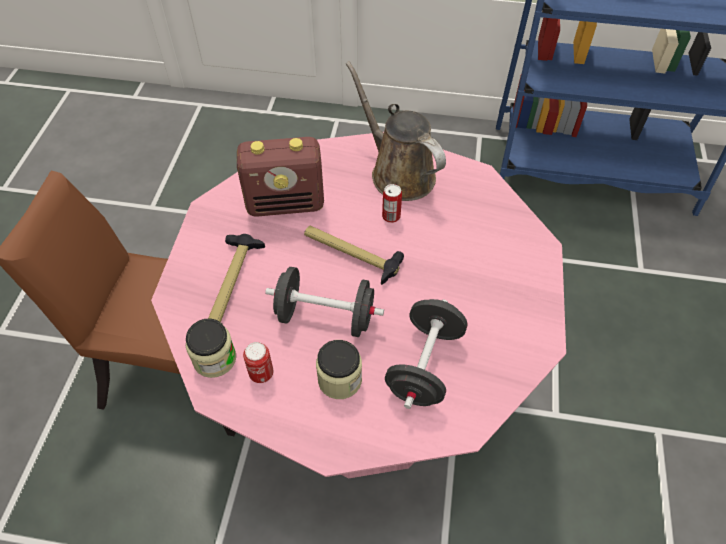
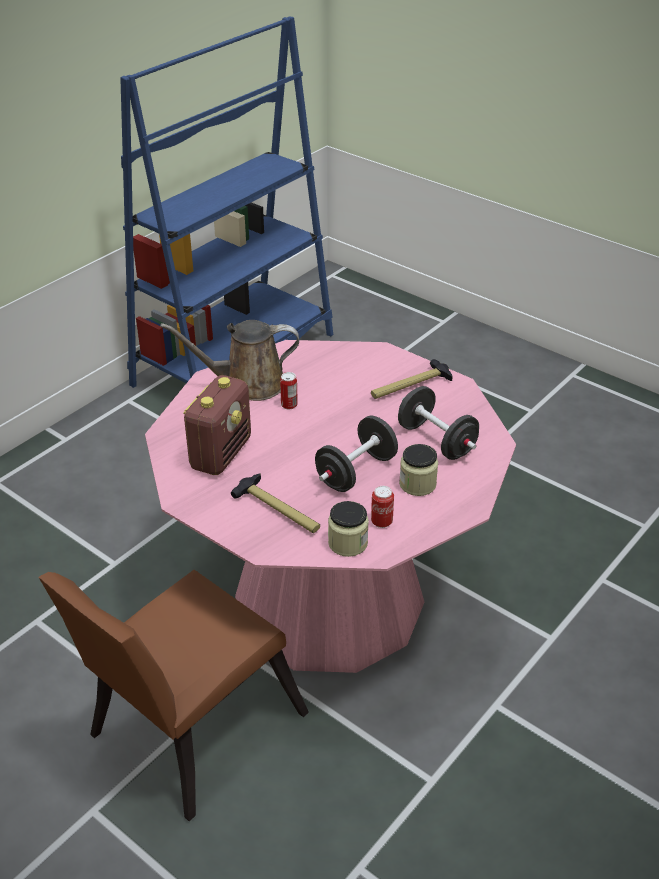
camera: 60 degrees left, 15 degrees down
(351, 255) = (308, 438): hammer -> hammer (410, 386)

